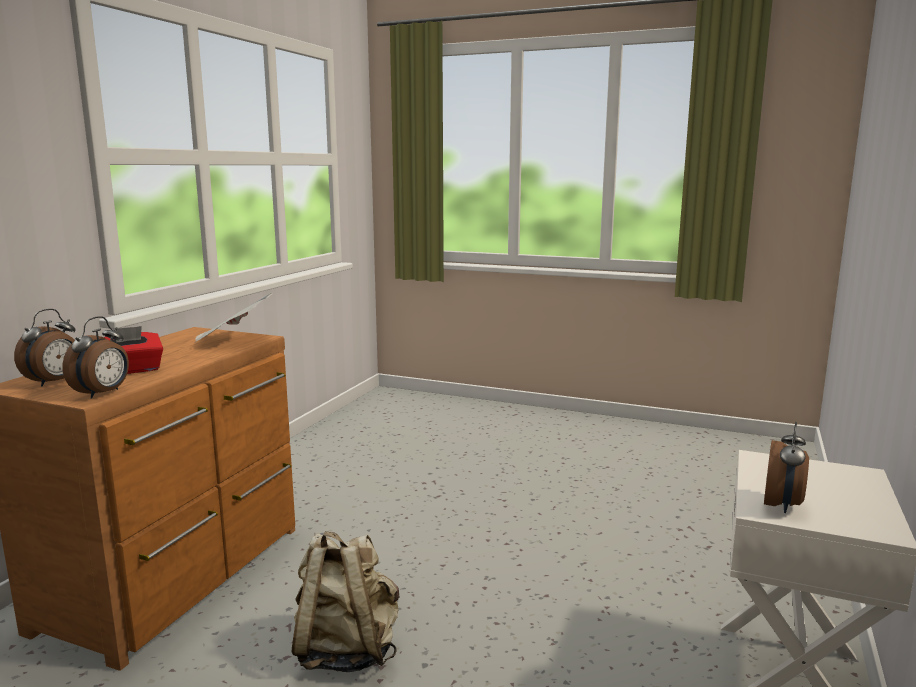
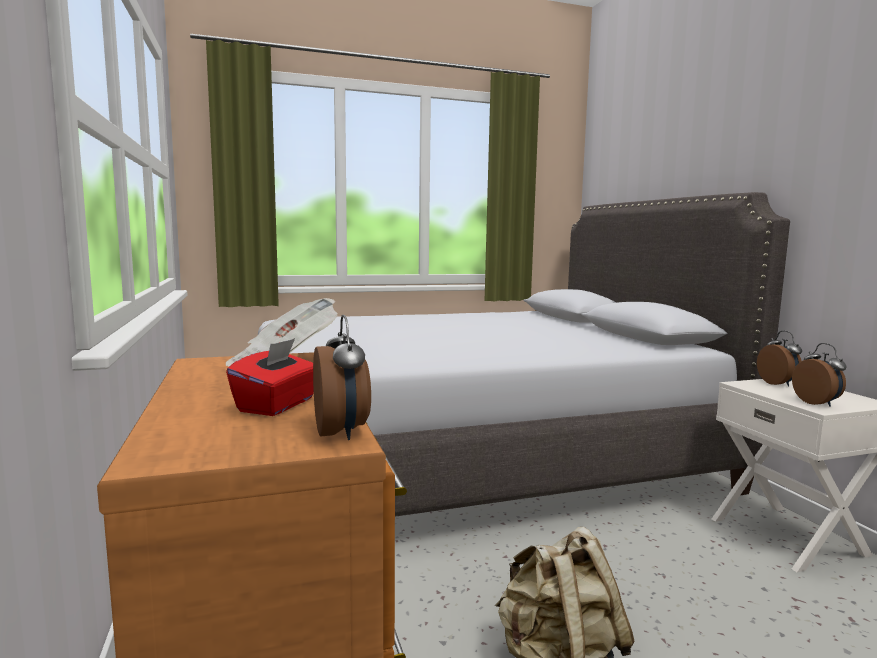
camera: 40 degrees left, 5 degrees down
(55, 382) = (215, 439): alarm clock -> alarm clock (778, 383)
(562, 473) = (470, 457): none -> grey bed

